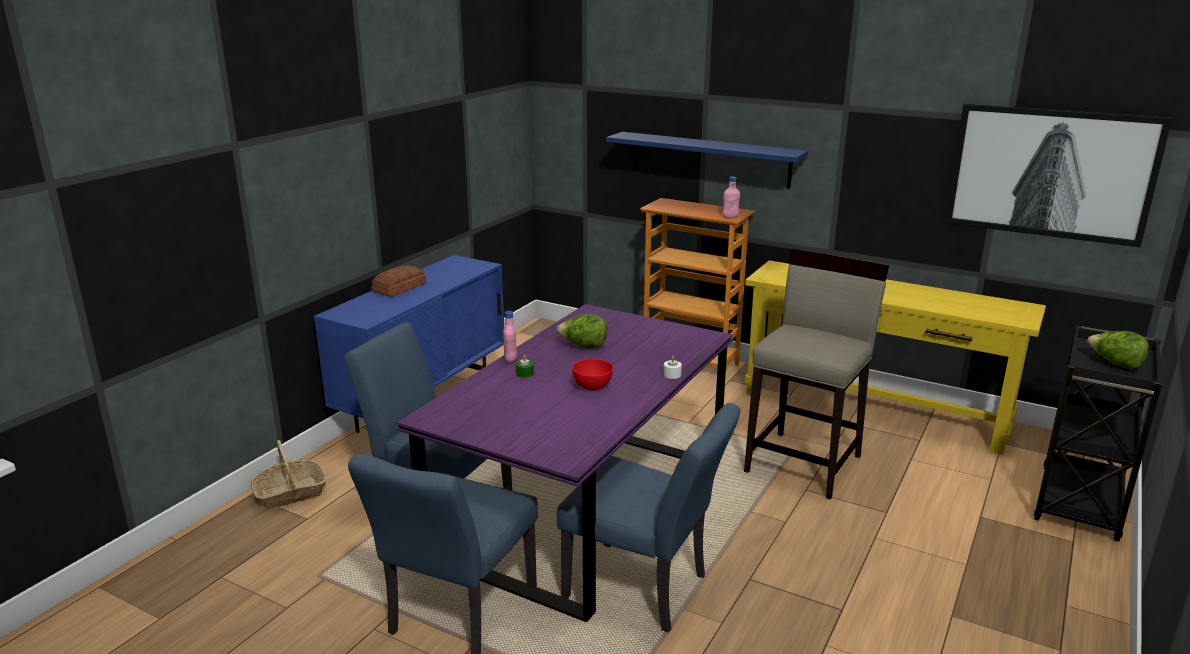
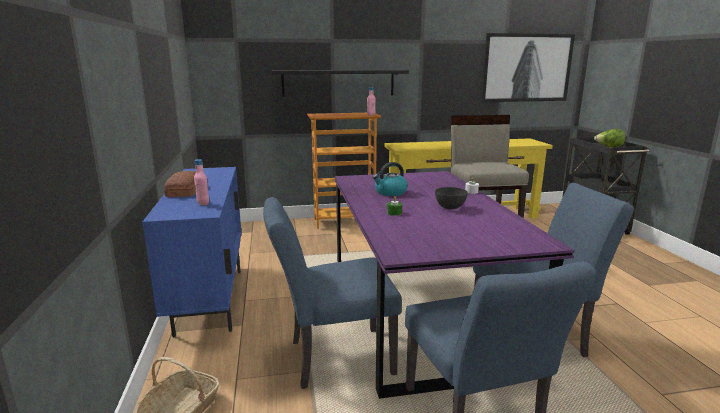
camera: 40 degrees left, 5 degrees down
(510, 360) = (365, 209): pink bottle -> pink bottle (203, 203)
(583, 346) = (390, 192): lettuce -> kettle
(592, 387) = (450, 207): red bowl -> grey bowl
(709, 159) = (338, 83): blue shelf -> black shelf

